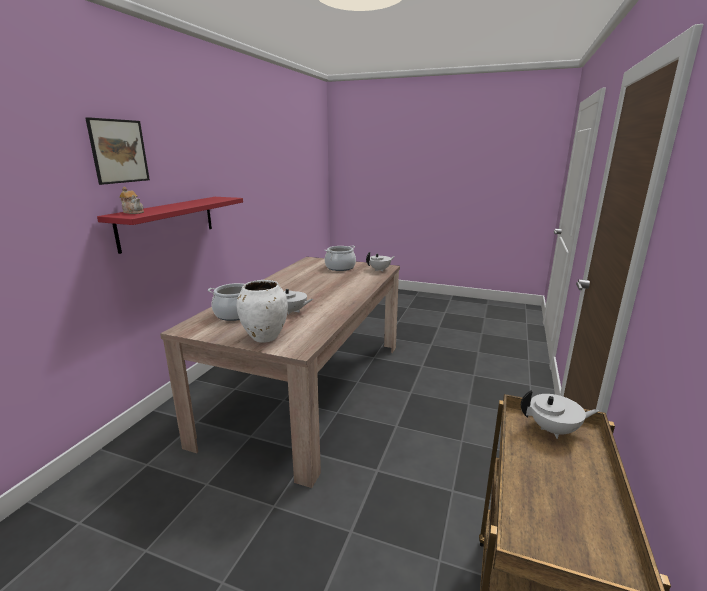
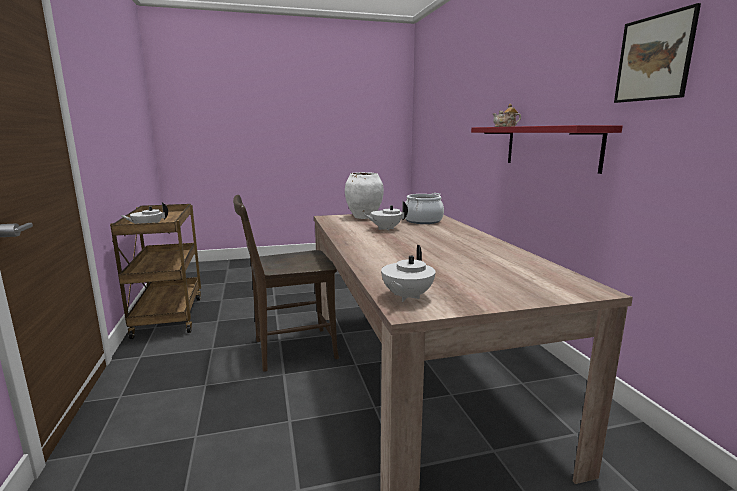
camera: 145 degrees right, 5 degrees down
(119, 151) = (528, 71): picture -> picture (654, 58)
(340, 267) = (485, 284): cooking pot -> none
(375, 450) = (290, 350): none -> brown chair

